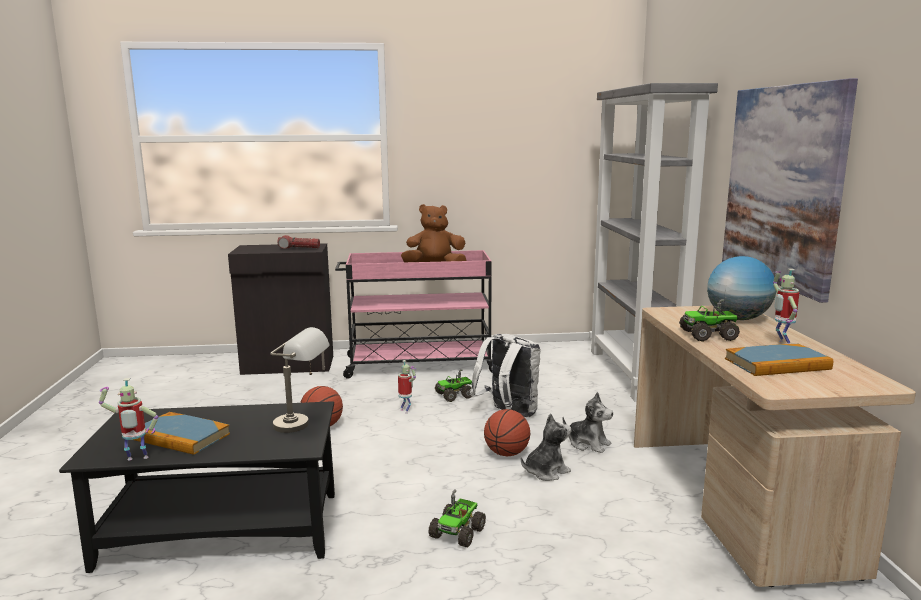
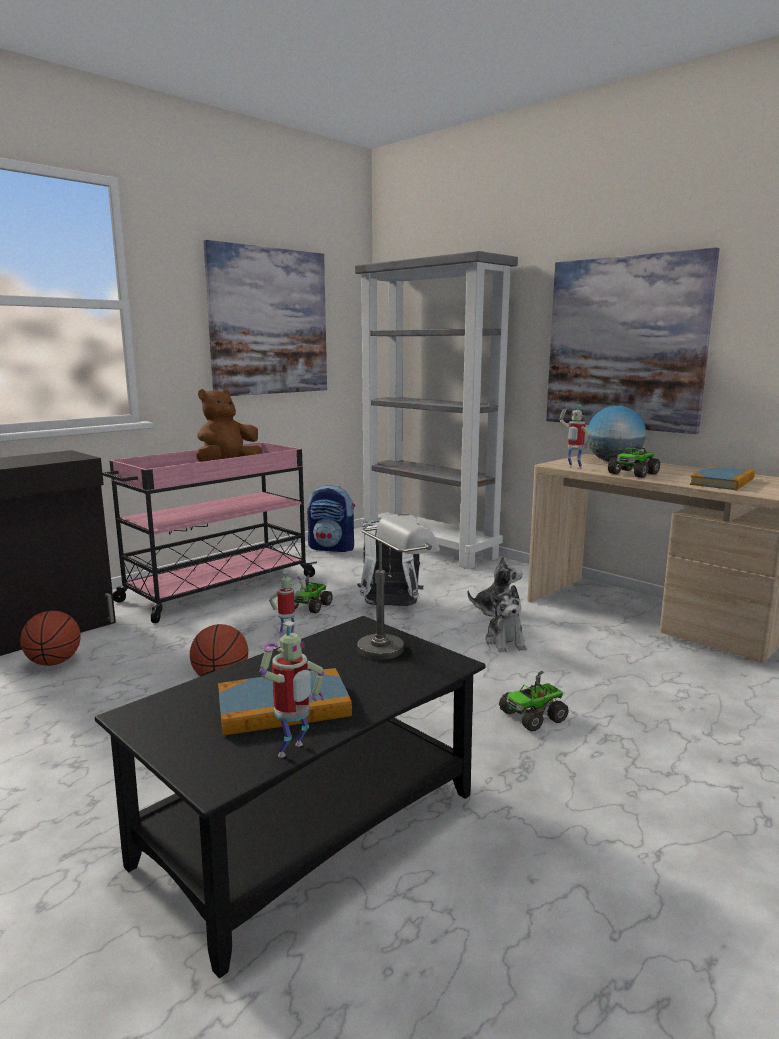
camera: 40 degrees left, 0 degrees up
(299, 248) = (52, 458): flashlight -> none
(458, 532) = (534, 716): toy truck -> toy truck turned 75 degrees clockwise
(506, 453) = (450, 639): basketball -> basketball (54, 662)
(514, 146) = (269, 322): none -> picture
(545, 471) = (505, 642): plush toy -> plush toy turned 150 degrees clockwise
(551, 353) = (332, 548): none -> backpack
(781, 343) = (684, 471): toy robot -> toy robot (573, 468)

